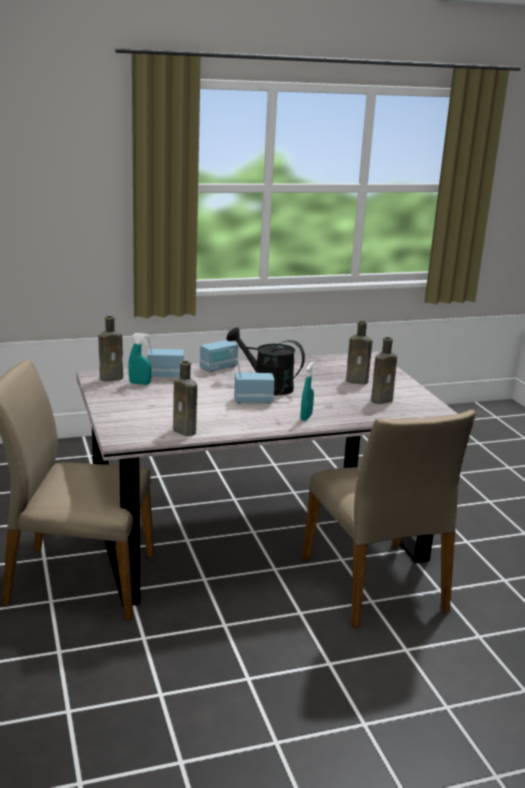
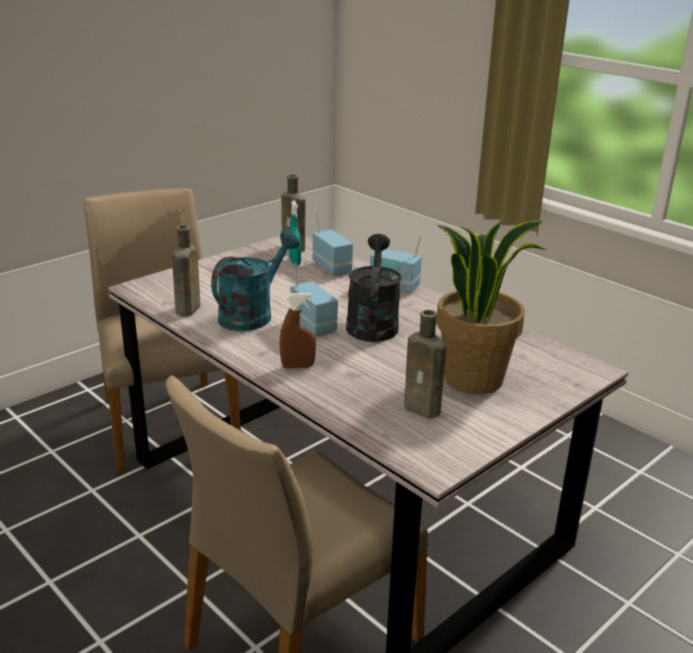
camera: 65 degrees right, 5 degrees up
(215, 413) = (252, 314): none -> turquoise watering can
(306, 417) = (297, 366): turquoise spray bottle -> brown spray bottle
(358, 381) = (474, 378): brown bottle -> potted plant

